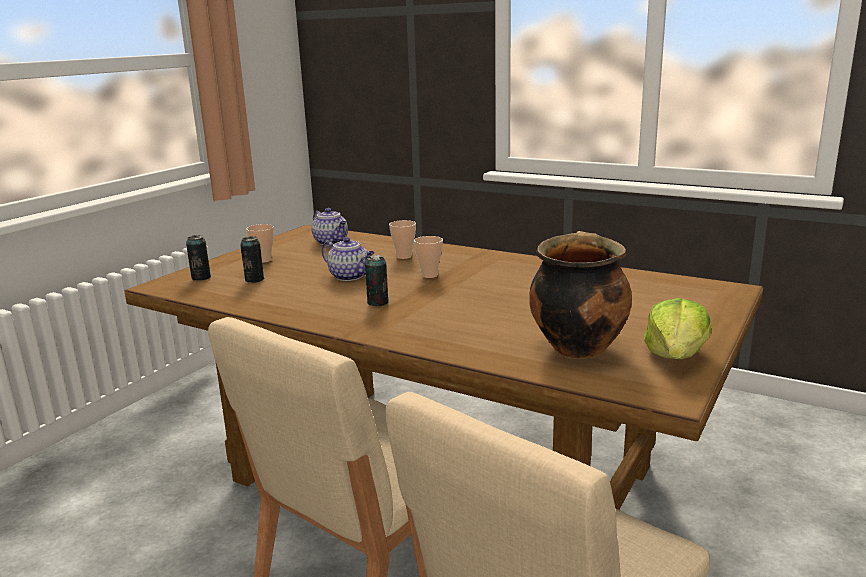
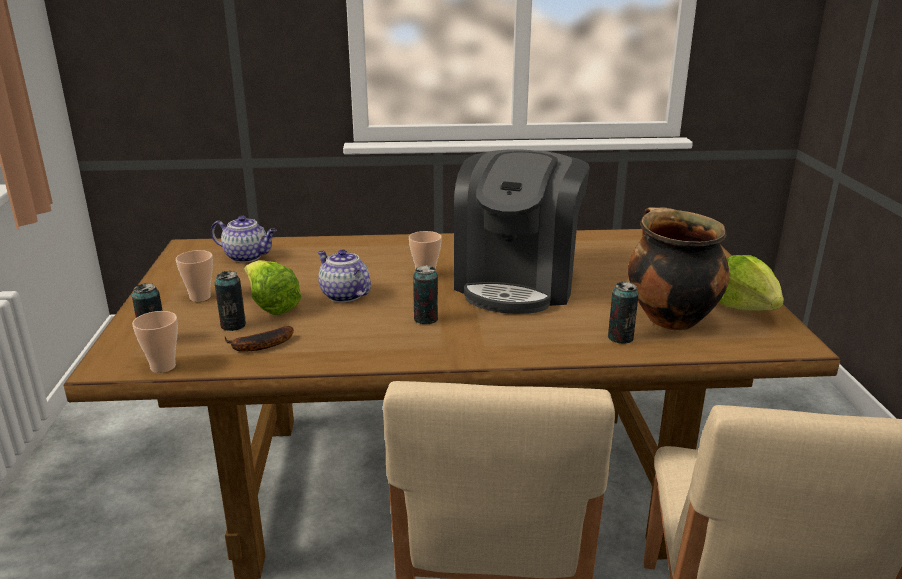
camera: 35 degrees left, 5 degrees up
(248, 294) = (258, 346): none -> banana
(295, 273) = (271, 305): none -> lettuce
(350, 276) = (343, 295): teapot -> teapot turned 135 degrees counterclockwise
(404, 256) = (362, 259): cup -> cup (163, 367)
(491, 294) = (517, 283): none -> coffee machine
(504, 350) = (620, 338): none -> can

